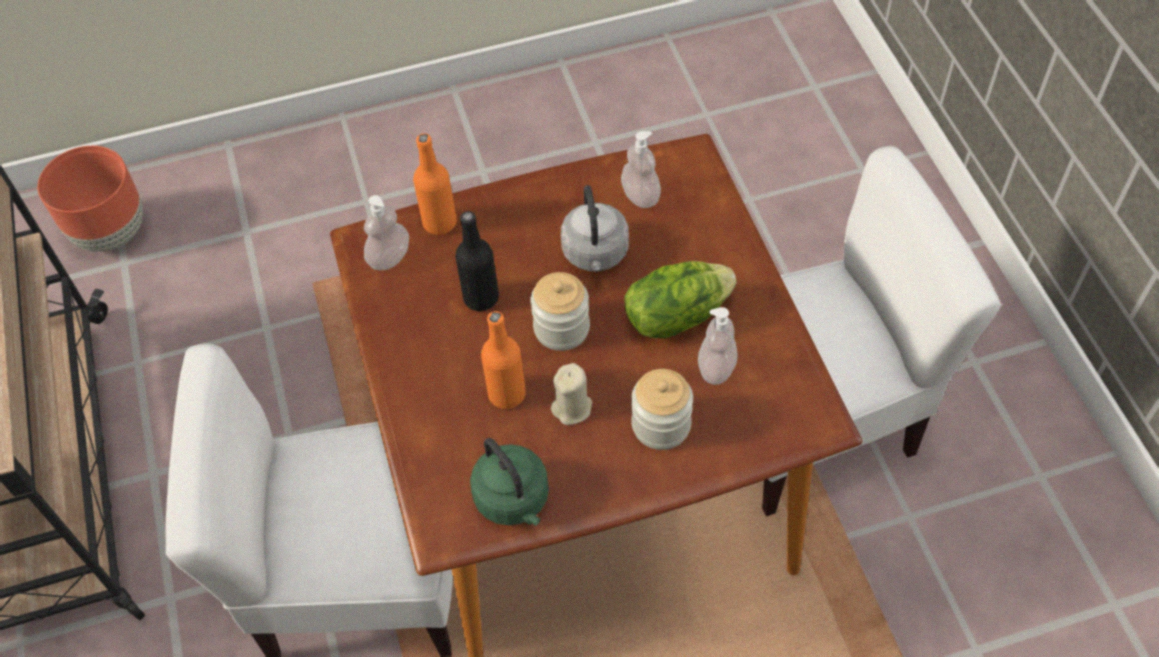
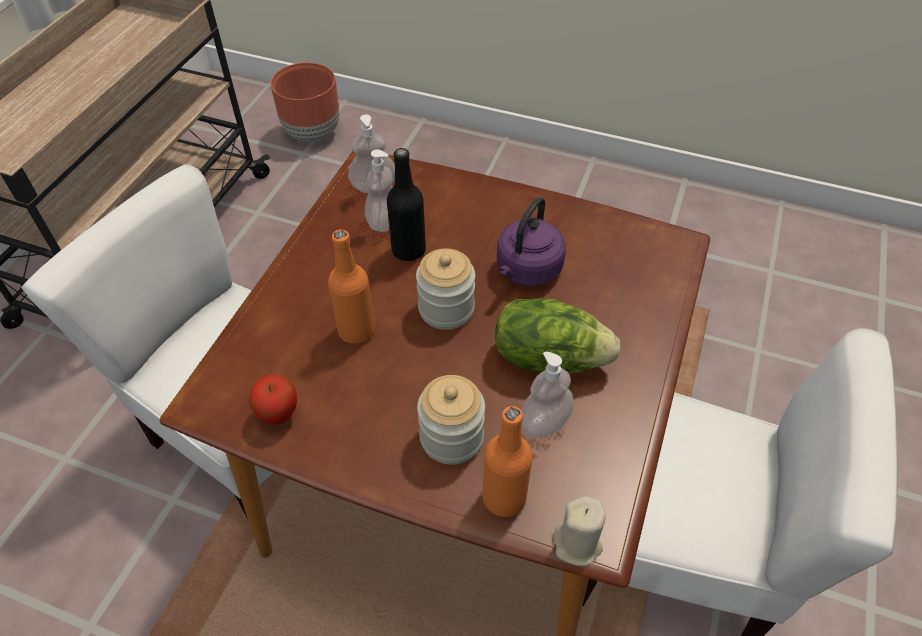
camera: 35 degrees right, 5 degrees down
(439, 222) = (432, 183): orange bottle -> orange bottle (504, 498)
(514, 500) = (279, 415): green kettle -> apple
(572, 408) = (394, 374): beige candle -> beige candle (577, 543)
(595, 254) = (526, 271): grey kettle -> purple kettle
(640, 196) = (605, 249): soap dispenser -> soap dispenser (384, 221)

